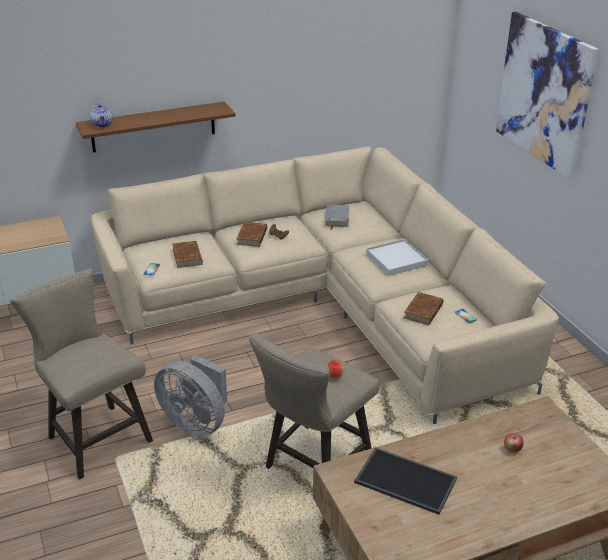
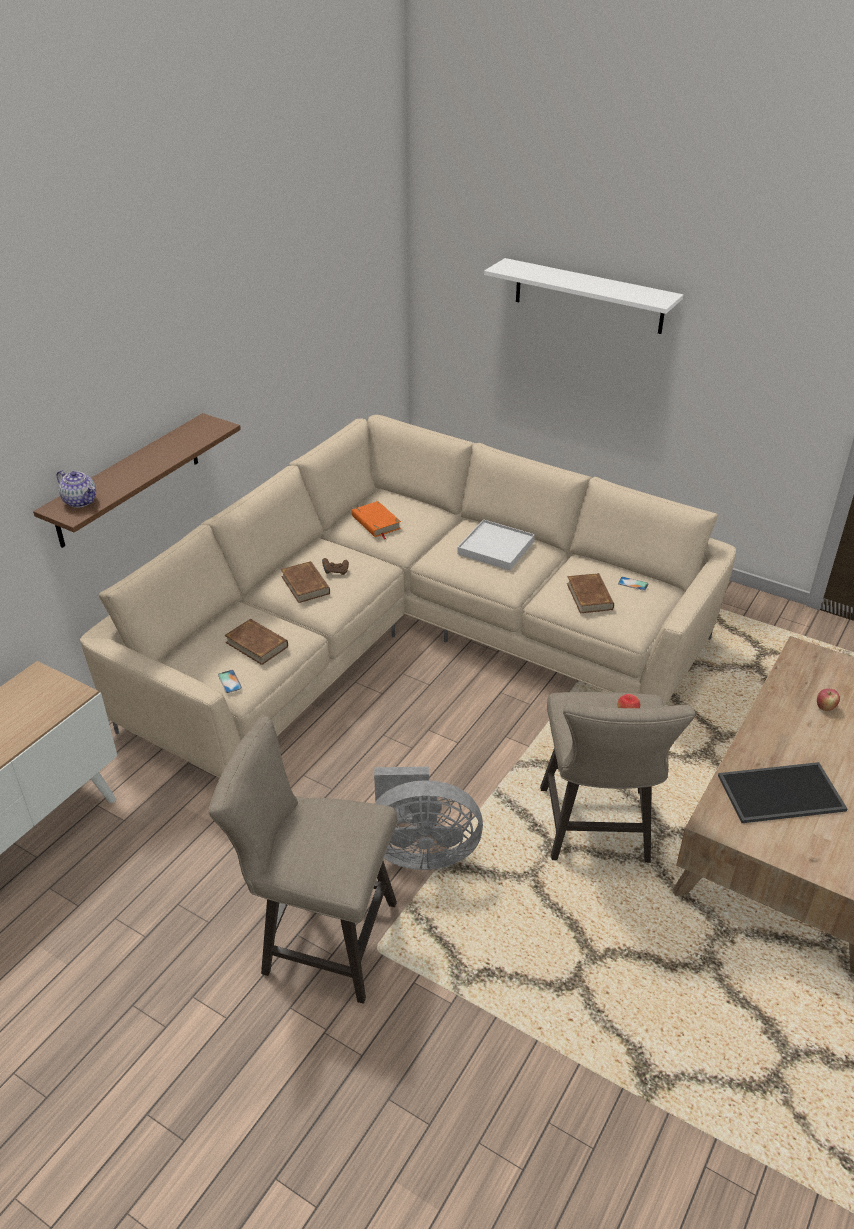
camera: 35 degrees left, 5 degrees up
(337, 218) = (376, 522): grey book -> orange book
(544, 93) = (588, 296): picture -> white shelf

